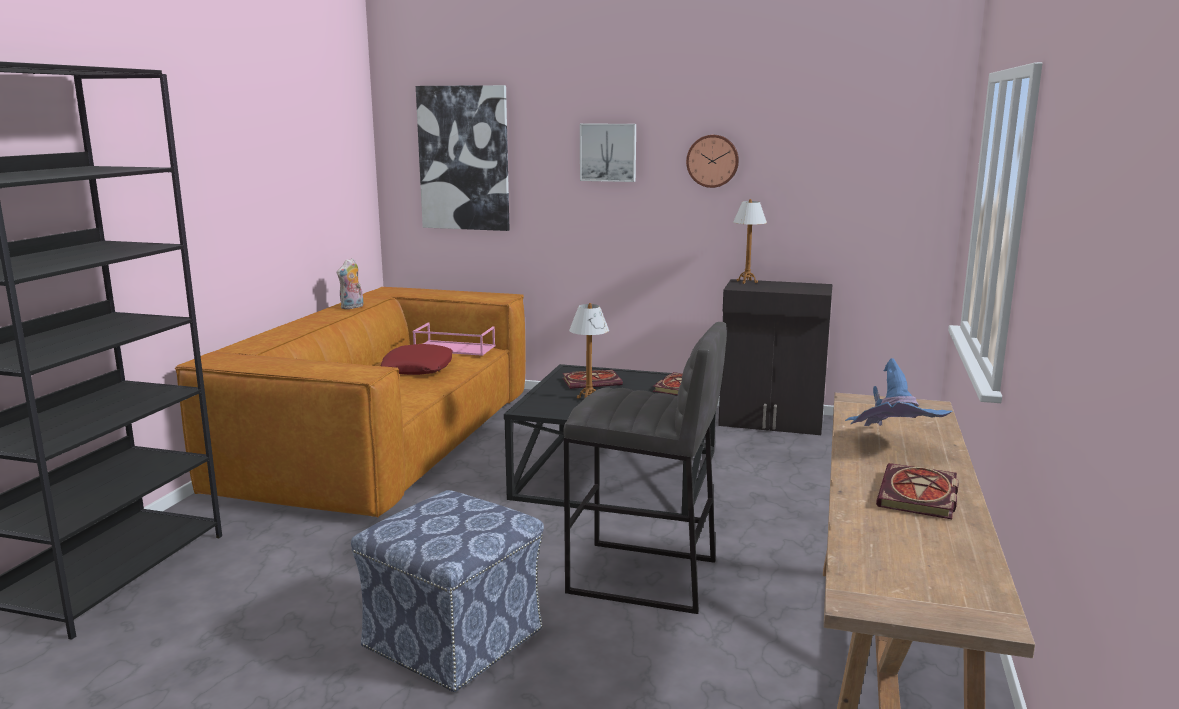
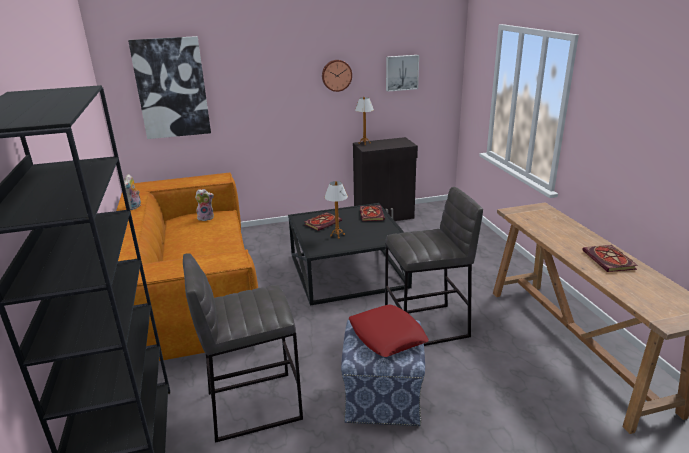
camera: 30 degrees left, 10 degrees up
(285, 583) = (253, 405): none -> grey stool
(417, 367) = (204, 238): red pillow -> red pillow (387, 335)
(453, 348) = (206, 218): pink tray -> plush toy
(608, 152) = (272, 75): picture -> picture (401, 72)
(892, 447) = (564, 236): blue hat -> none

